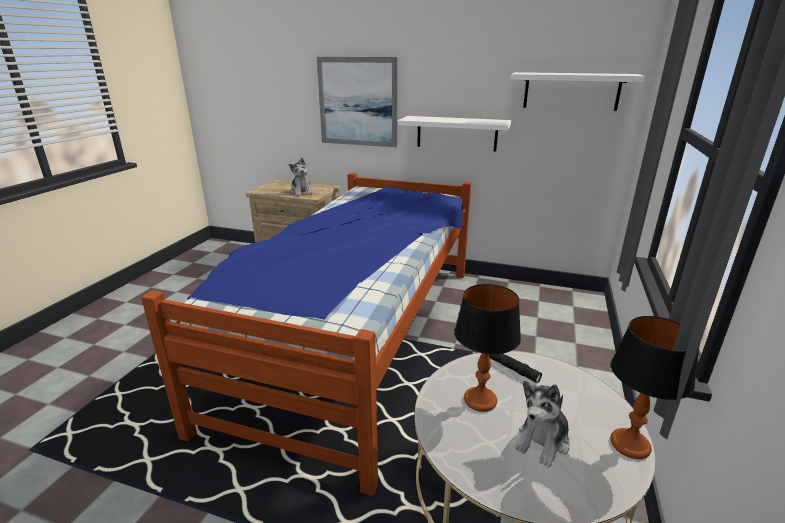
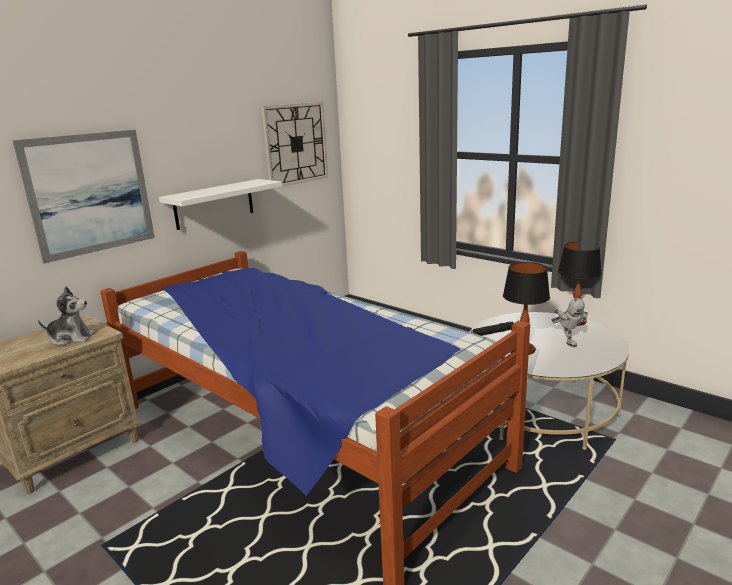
camera: 65 degrees left, 5 degrees down
(543, 441) = (567, 341): plush toy -> toy robot
(571, 91) = (295, 144): white shelf -> wall clock

